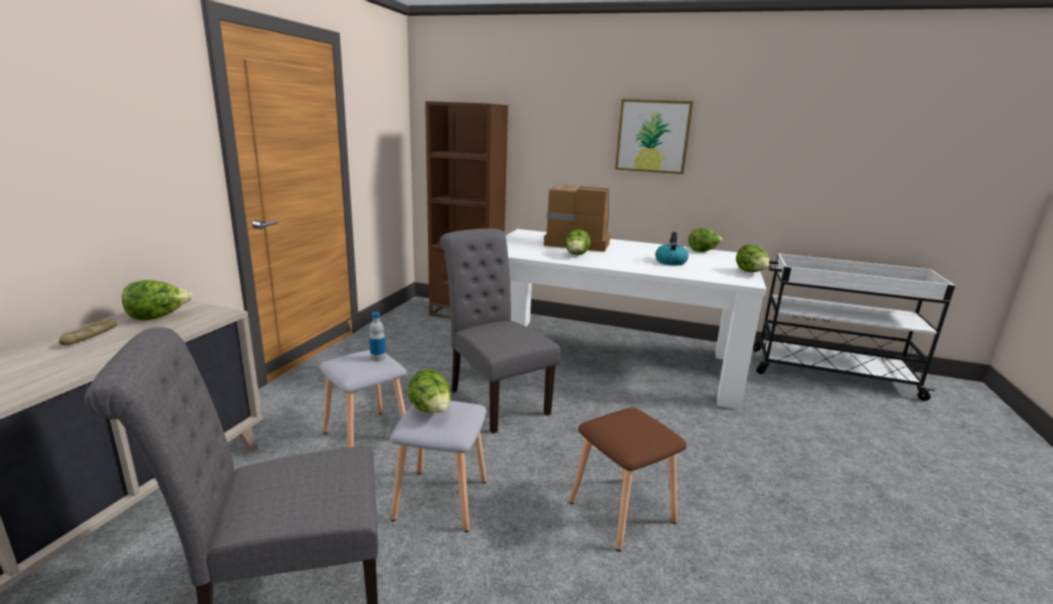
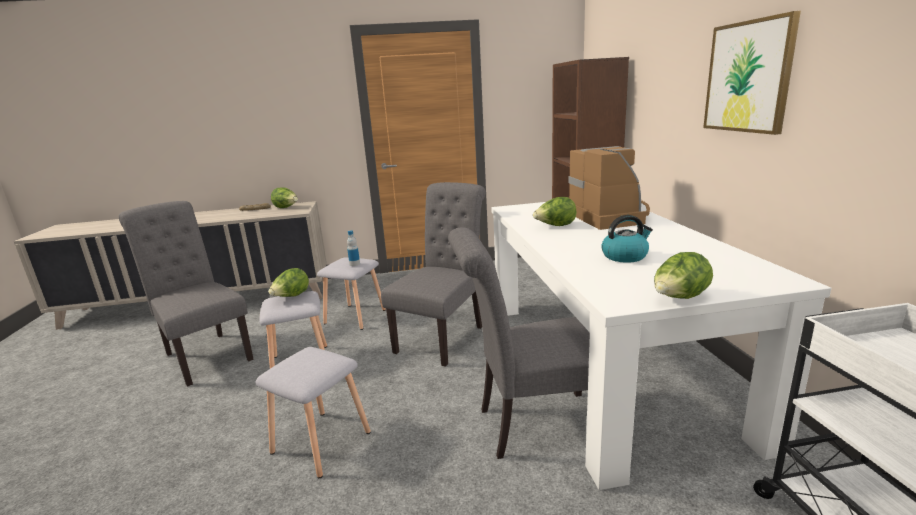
camera: 65 degrees right, 0 degrees up
(623, 512) = (320, 443): brown stool -> grey stool
(665, 406) = (533, 425): none -> grey chair
(703, 251) = (739, 260): lettuce -> none

